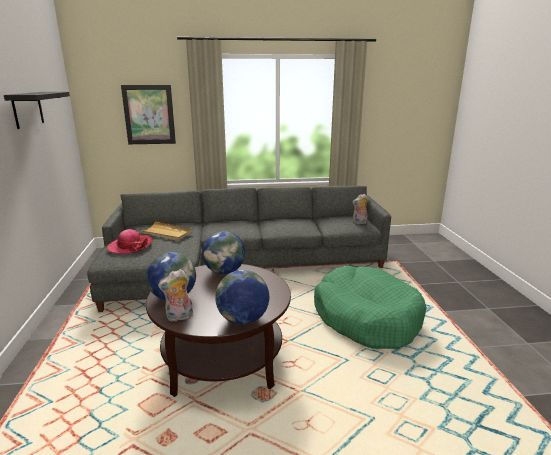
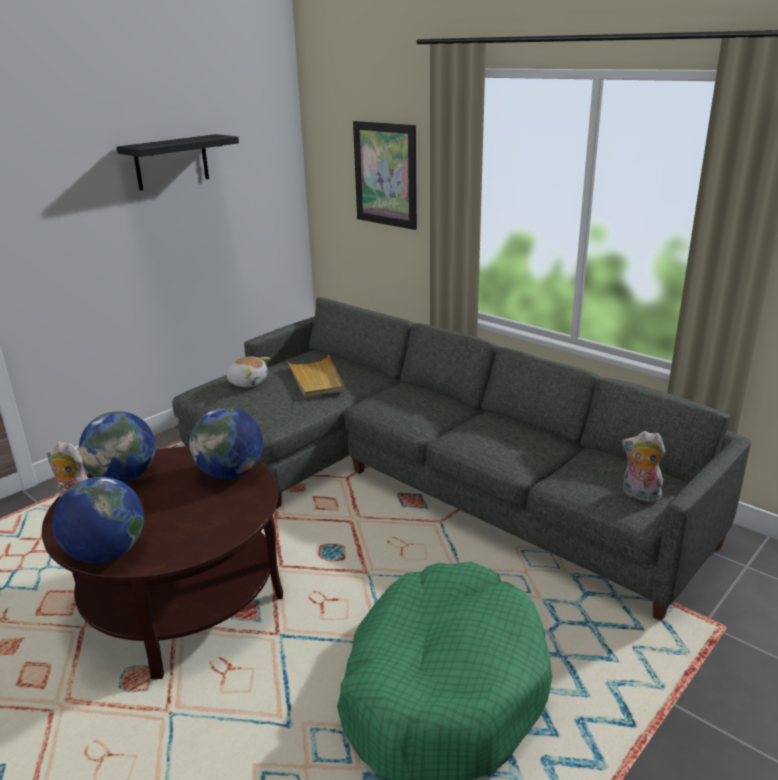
camera: 50 degrees right, 5 degrees up
(130, 246) = (248, 382): hat -> plush toy

